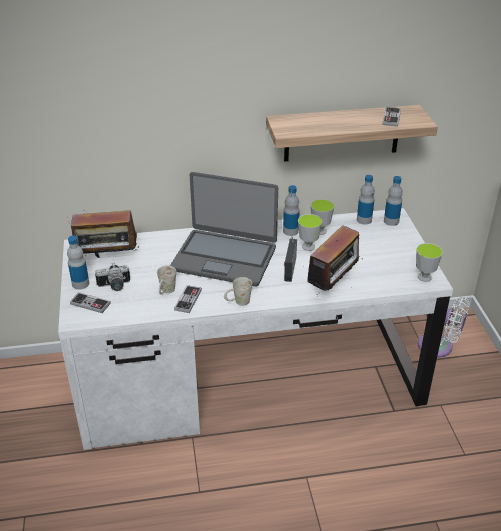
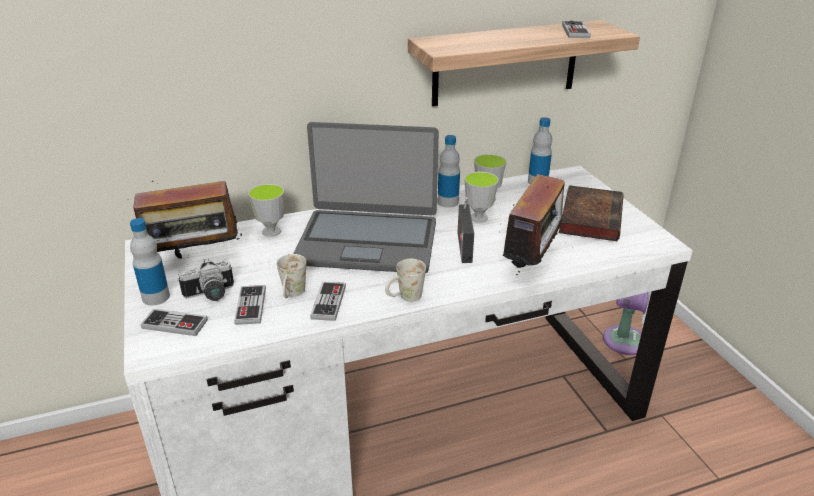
camera: 10 degrees left, 5 degrees down
(138, 297) = (250, 306): none -> game controller
(390, 254) = (590, 216): none -> book
(391, 221) = (572, 180): bottle -> none
(424, 277) = (648, 239): cup -> cup (271, 232)

